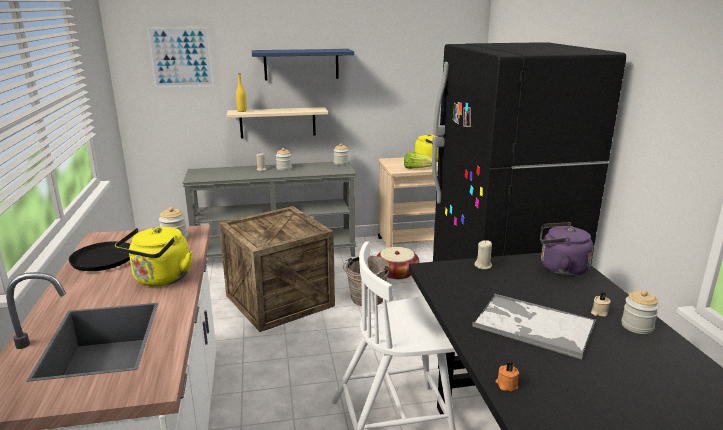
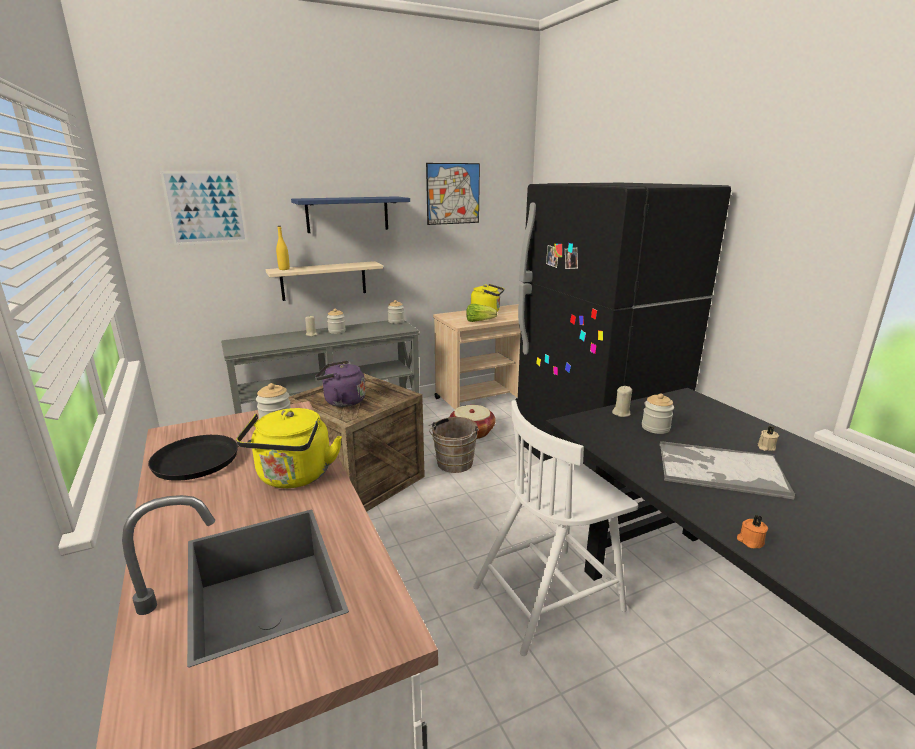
camera: 15 degrees left, 0 degrees up
(403, 46) = (453, 193): none -> picture
(560, 269) = (694, 407): purple kettle -> purple kettle (342, 401)
(637, 326) = (810, 456): jar -> jar (655, 428)

